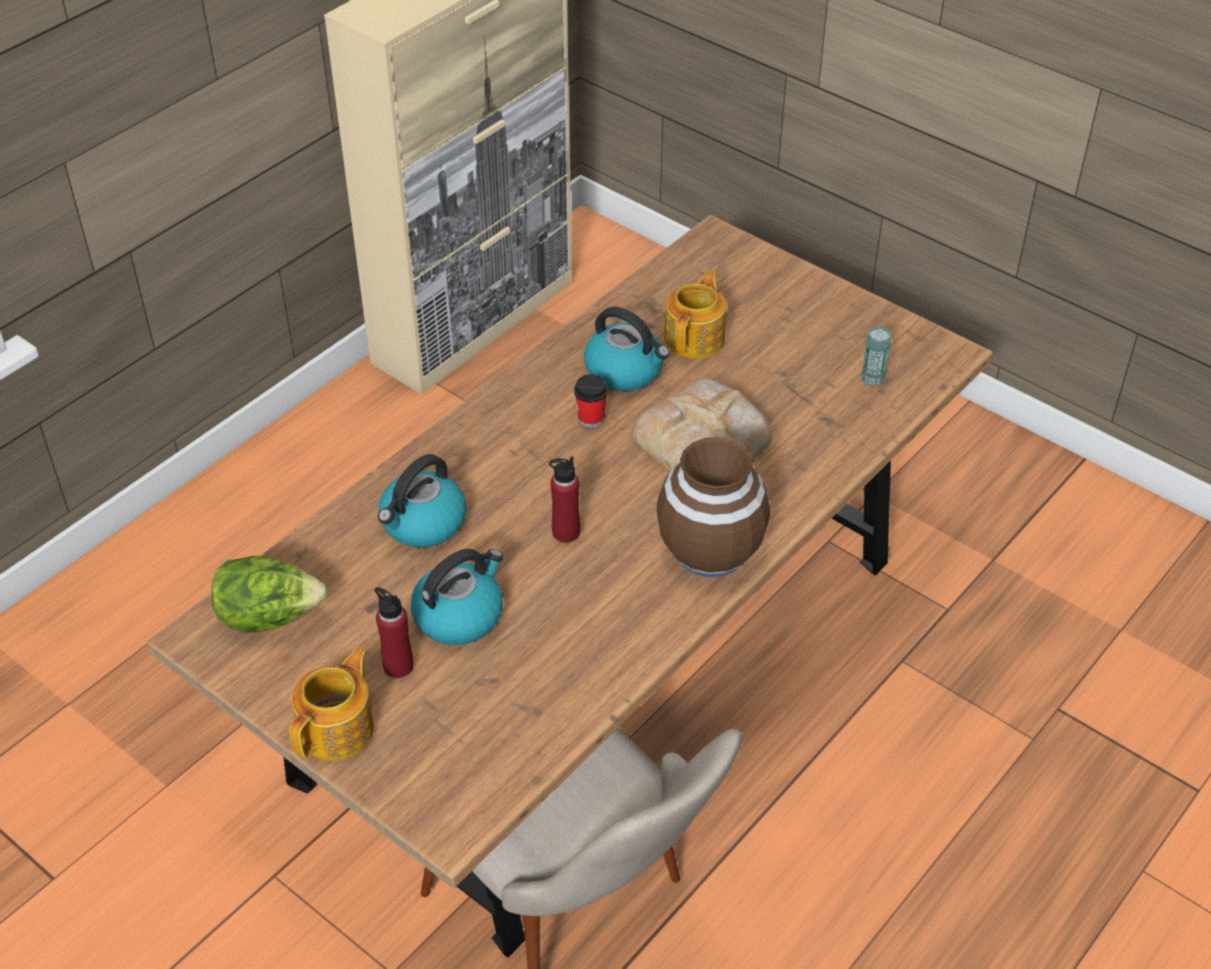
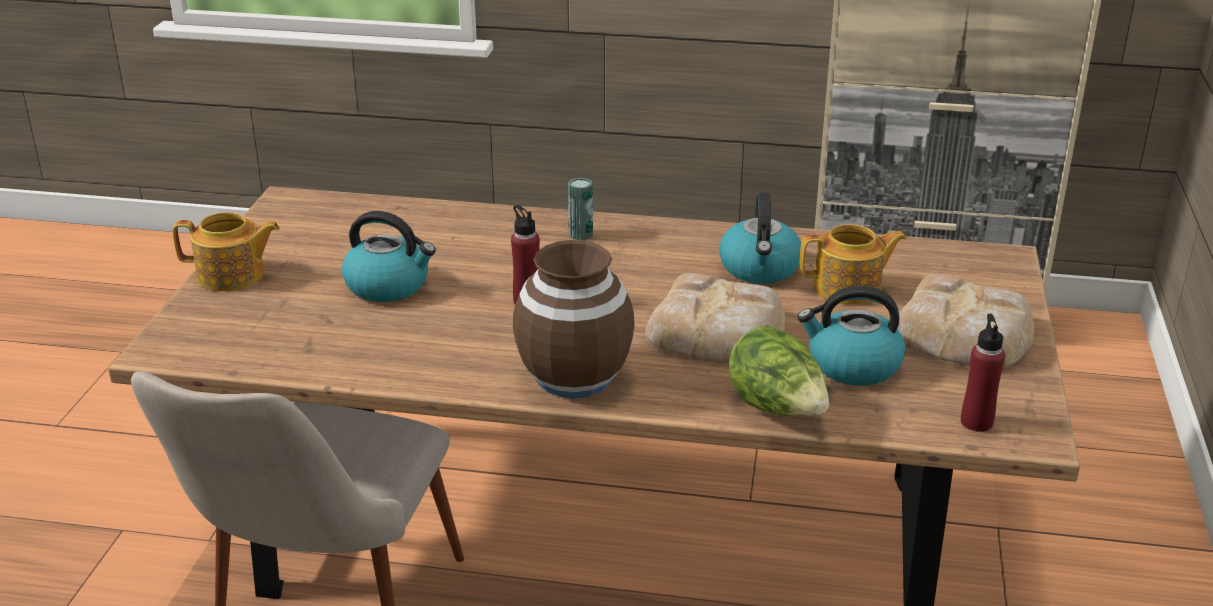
camera: 60 degrees right, 15 degrees down
(269, 617) = (325, 217): lettuce -> lettuce (777, 409)
(398, 666) = (314, 278): red bottle -> red bottle (976, 422)
(423, 524) = (476, 241): kettle -> kettle (852, 365)
(591, 419) = (679, 271): cup -> none
(805, 316) = (964, 335): none -> bread
(873, 378) = (926, 399): can -> can (580, 234)

